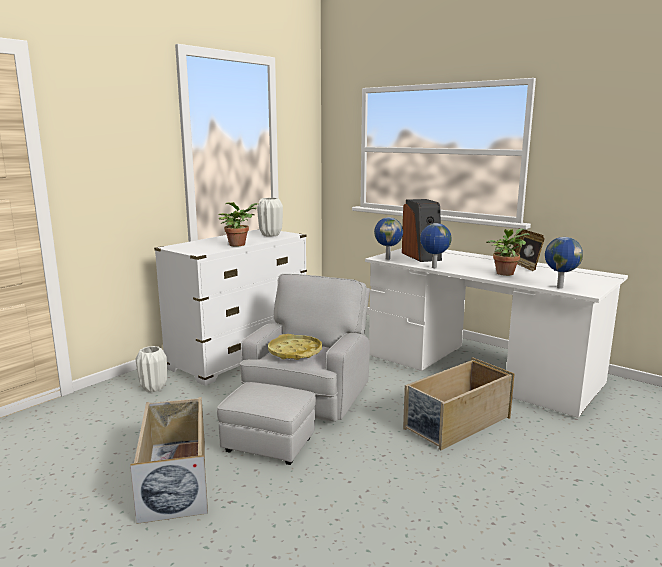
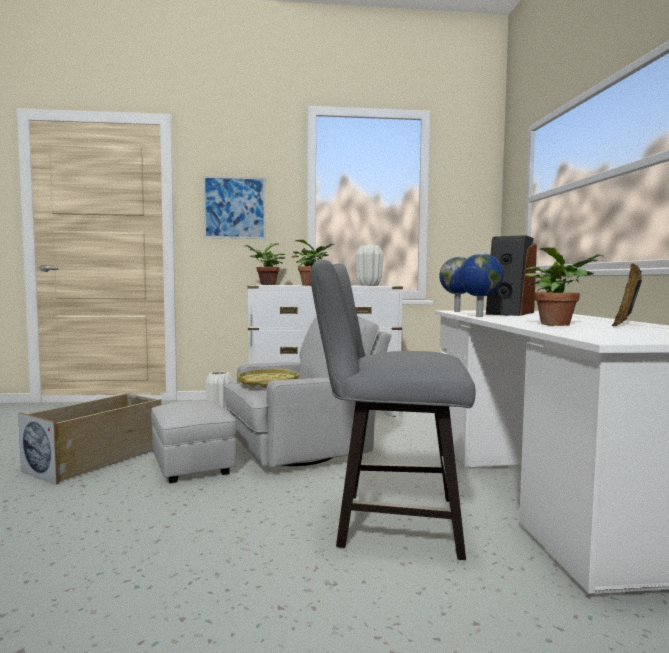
camera: 45 degrees right, 10 degrees down
(114, 160) = (234, 207): none -> picture
(177, 246) = (266, 284): none -> potted plant
(456, 423) = (387, 522): beige storage box -> grey chair
(559, 287) = (580, 334): globe -> none

